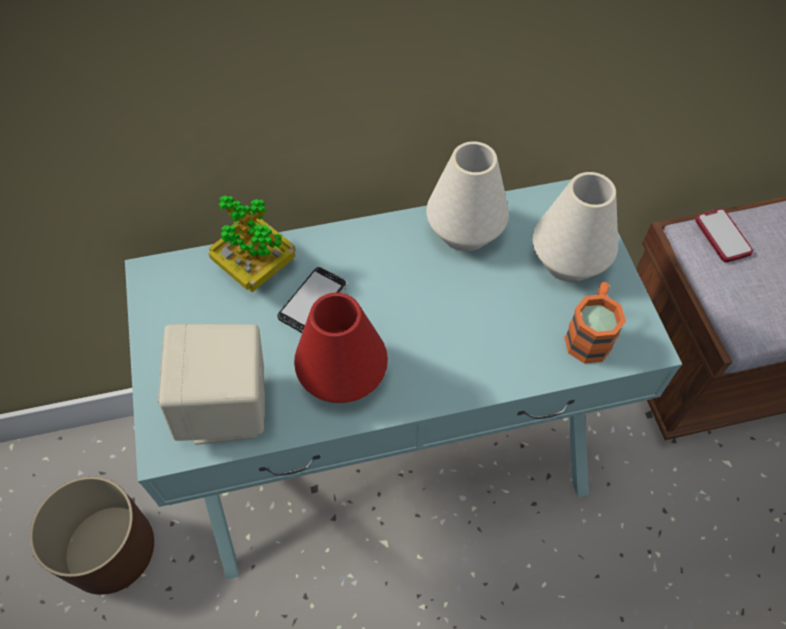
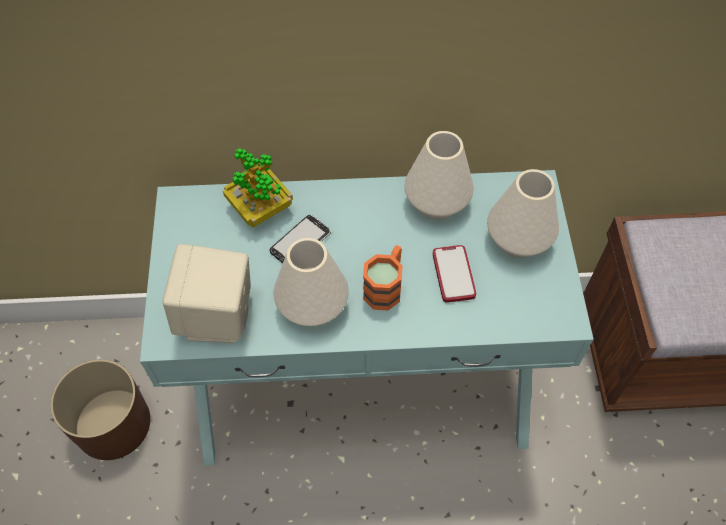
camera: 10 degrees right, 0 degrees up
(342, 376) = (312, 306): red vase -> white vase
(589, 334) = (521, 302): orange mug -> orange mug (385, 286)
(722, 236) = (673, 238): phone -> phone (453, 274)

